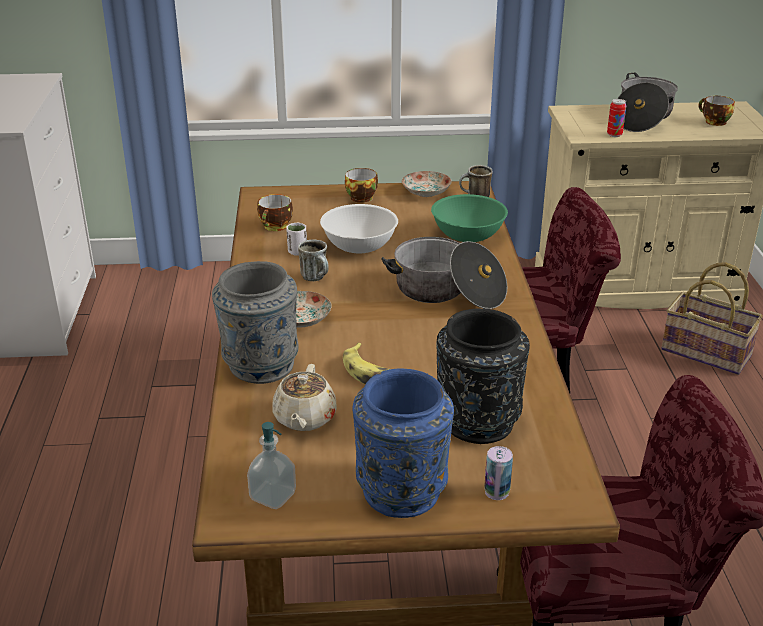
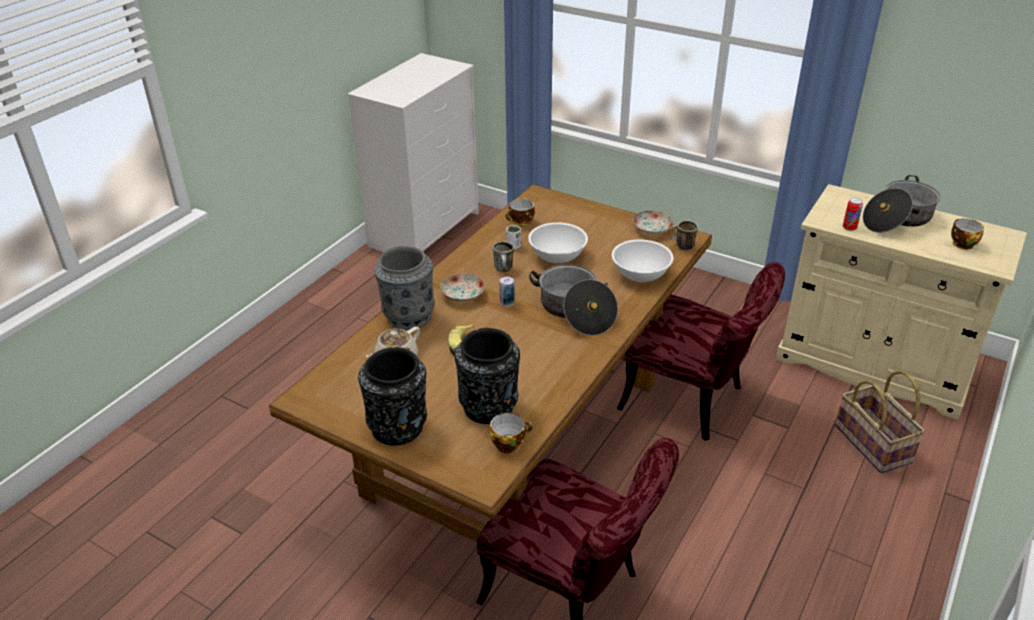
camera: 35 degrees right, 5 degrees up
(273, 496) = (331, 397): soap dispenser -> none
(361, 197) = (602, 218): cup -> cup (509, 443)
(401, 490) = (398, 426): blue vase -> black vase
(468, 235) = (641, 274): green bowl -> white bowl
(496, 492) = (447, 453): can -> can (507, 303)

